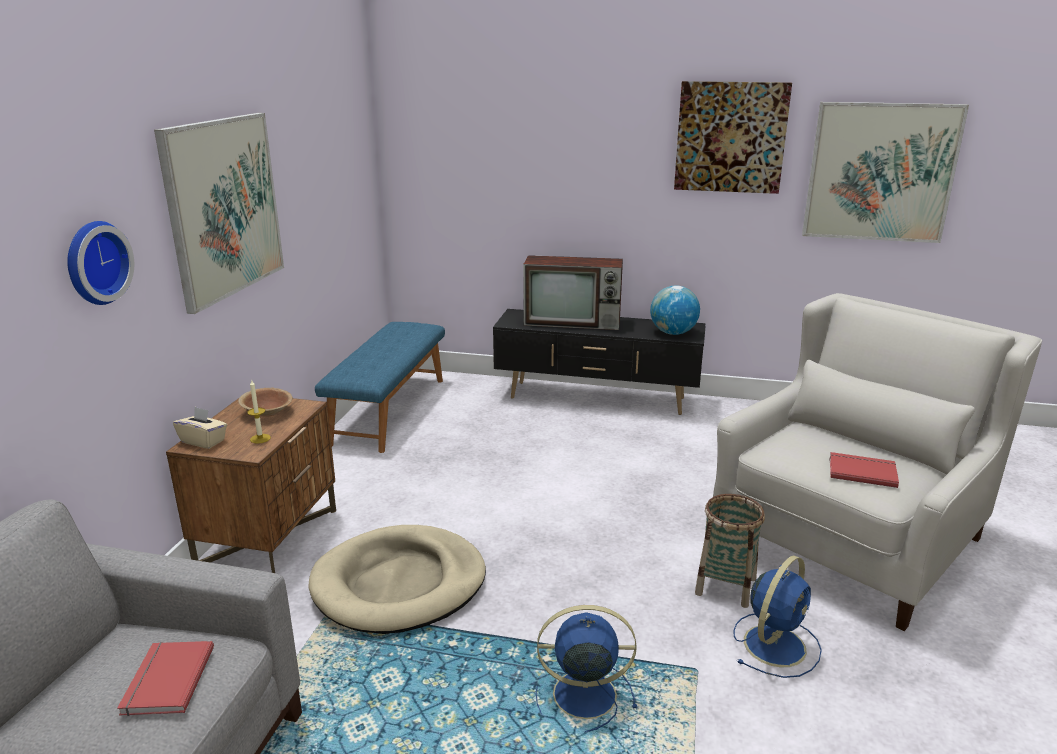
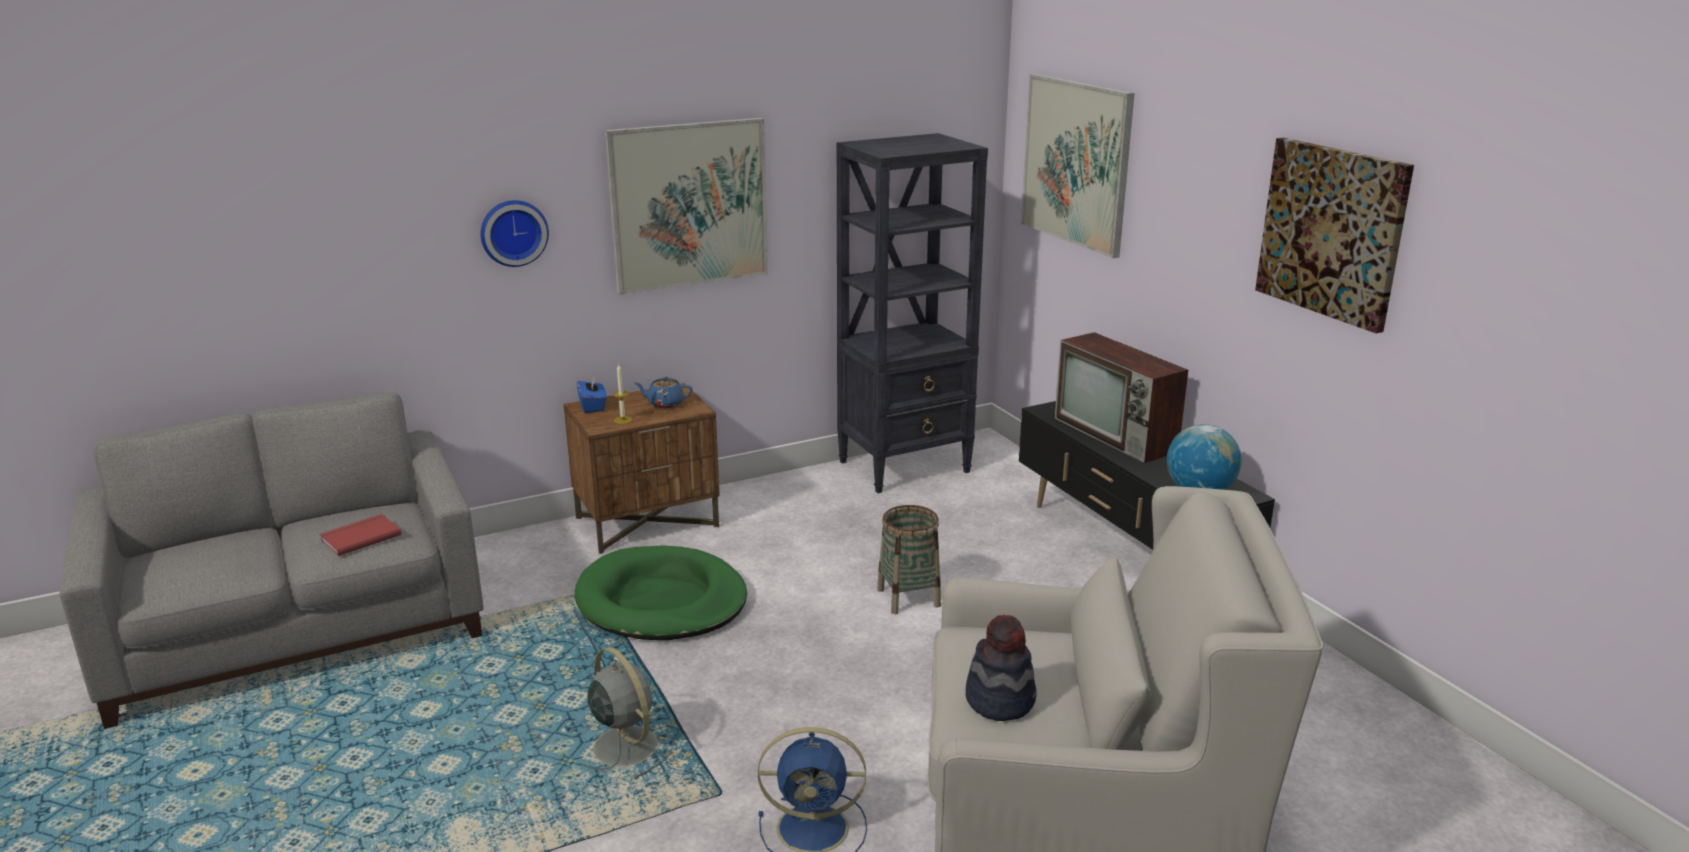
camera: 50 degrees right, 0 degrees up
(203, 441) = (592, 406): beige tissue box -> blue tissue box
(267, 412) = (665, 404): brown bowl -> blue teapot
(388, 410) = (905, 466): blue bench -> black bookcase
(399, 584) = (661, 601): beige dog bed -> green dog bed
(581, 695) = (623, 745): blue fan -> grey fan
(725, 586) = (874, 765): basket -> basket (908, 598)
(861, 471) = (1000, 700): red book -> hat
(880, 172) = (1527, 341): picture -> picture (1076, 163)

